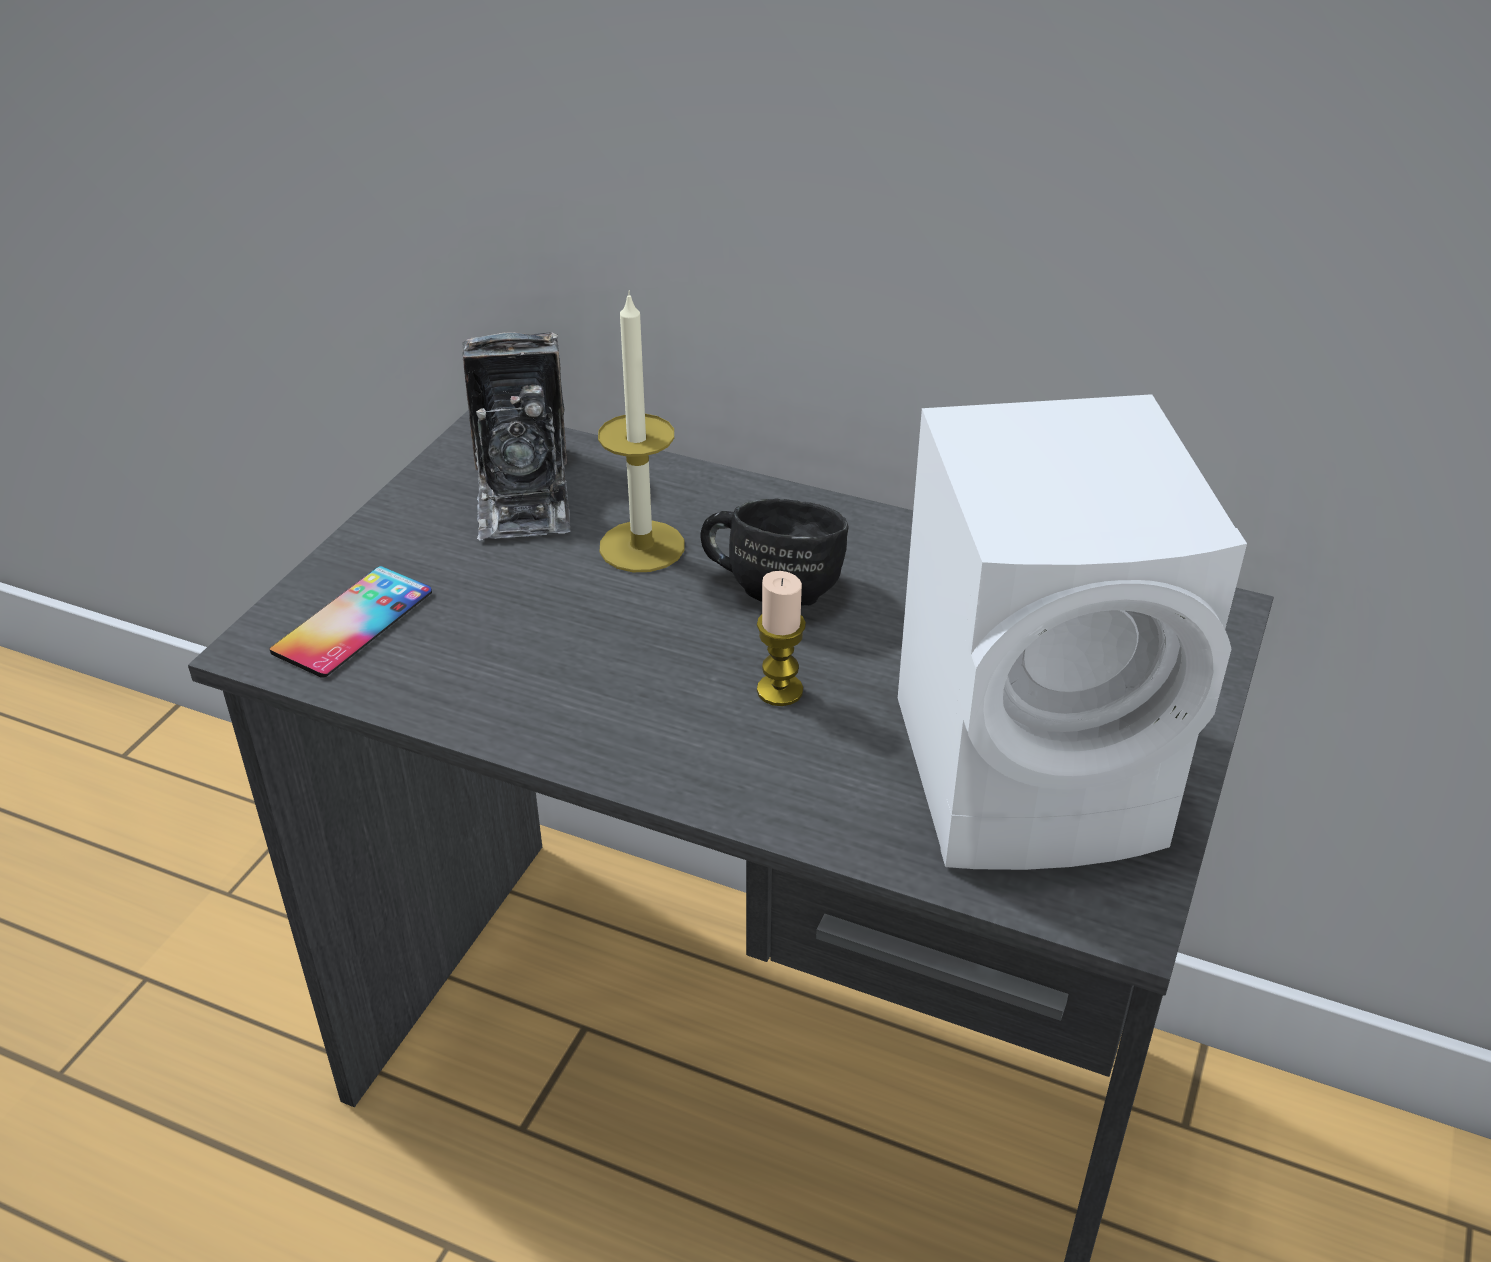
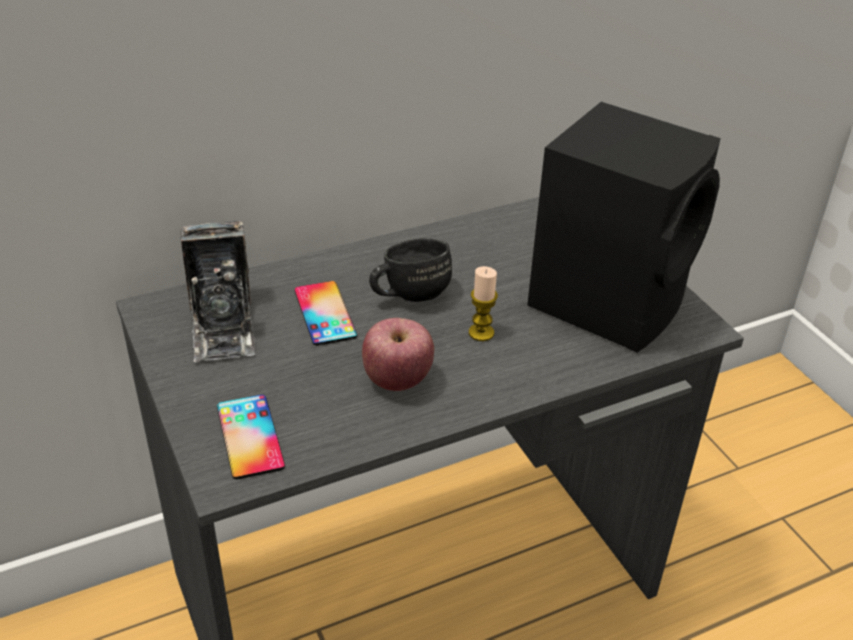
camera: 50 degrees left, 0 degrees up
(523, 490) = (222, 324): camera -> camera turned 45 degrees clockwise
(589, 673) = (397, 379): none -> apple
(642, 546) = (325, 313): candle -> phone
(1037, 774) = (611, 300): white speaker -> black speaker

